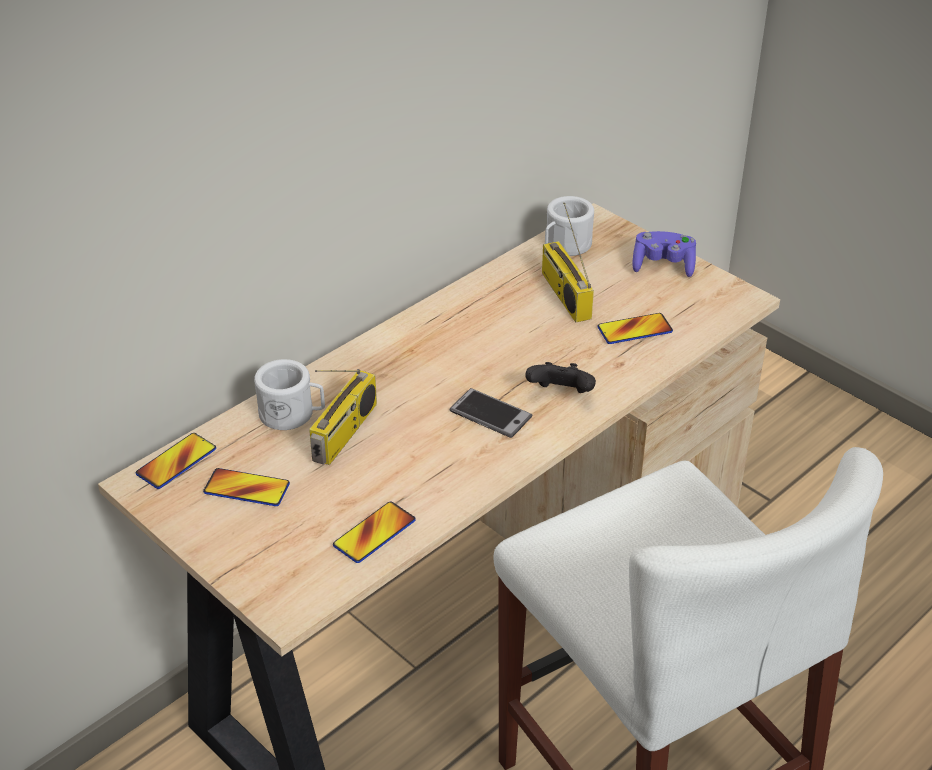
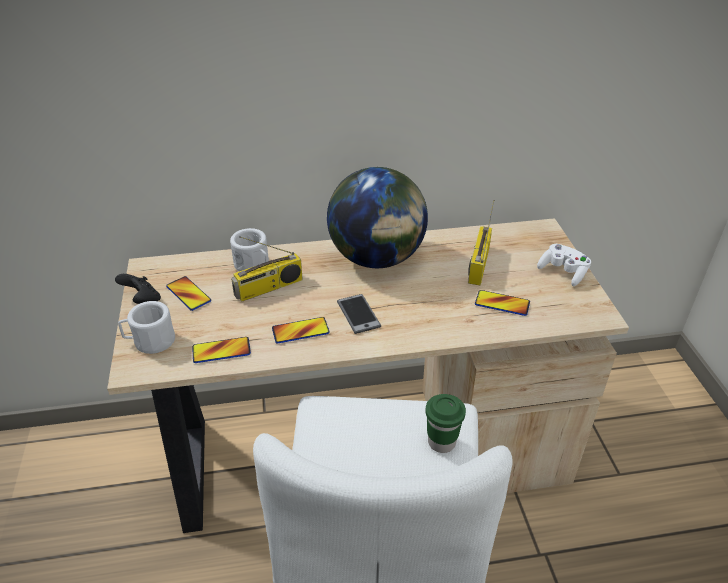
camera: 35 degrees right, 0 degrees up
(176, 462) = (173, 264): phone -> phone (300, 331)
(439, 337) = (377, 258): none -> globe
(561, 395) = (412, 322): black game controller -> black game controller (142, 301)
(564, 246) = (508, 236): white mug -> white mug (150, 341)
(663, 265) = (563, 272): purple game controller -> white game controller
(700, 510) = (441, 442): none -> green cup

